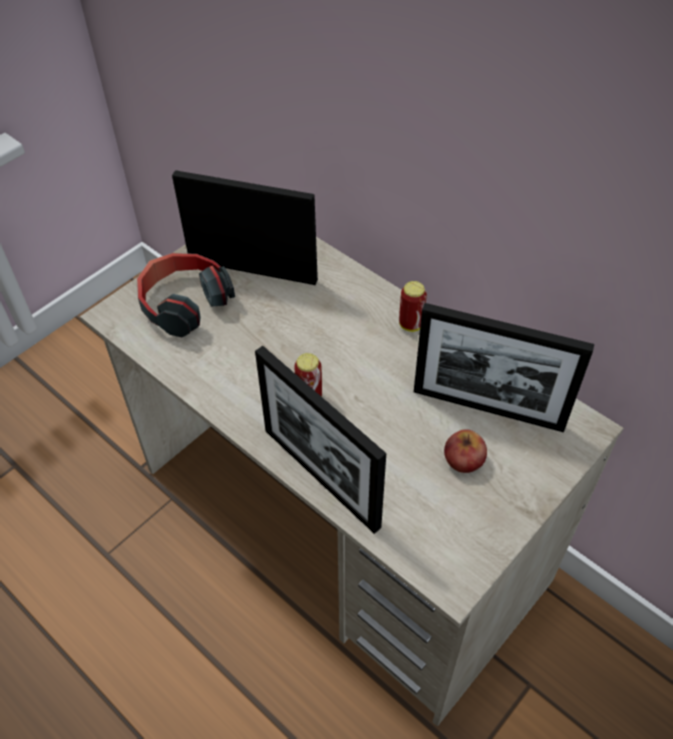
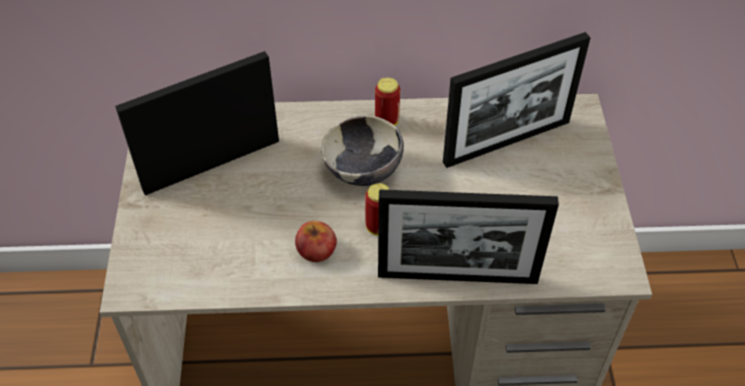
camera: 45 degrees left, 0 degrees up
(184, 303) = (185, 232): headphones -> none
(347, 349) = (363, 172): none -> bowl
(463, 459) = (532, 188): apple -> apple (316, 250)

